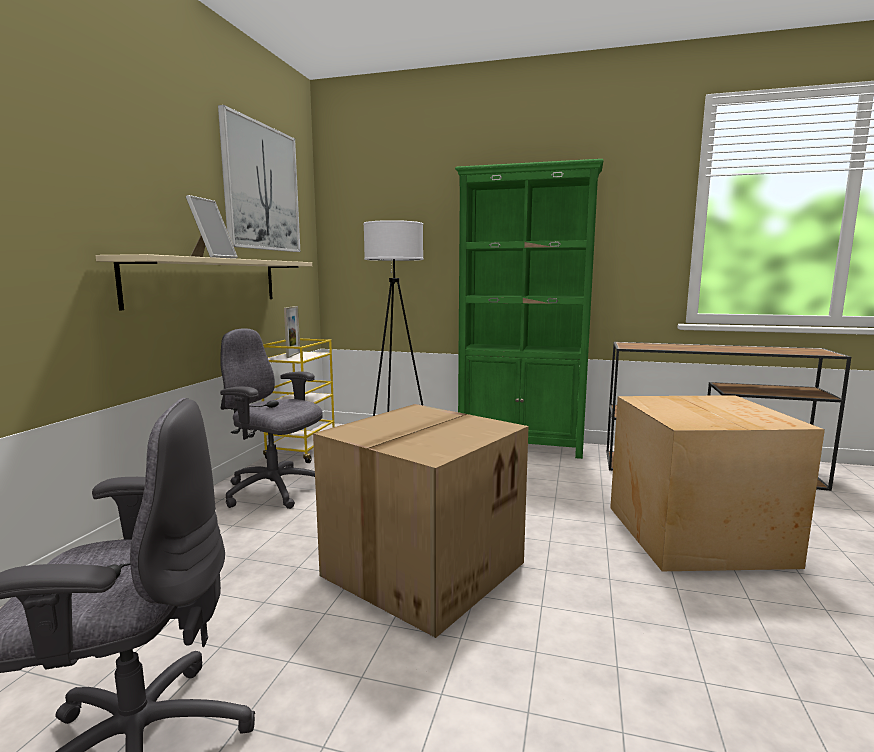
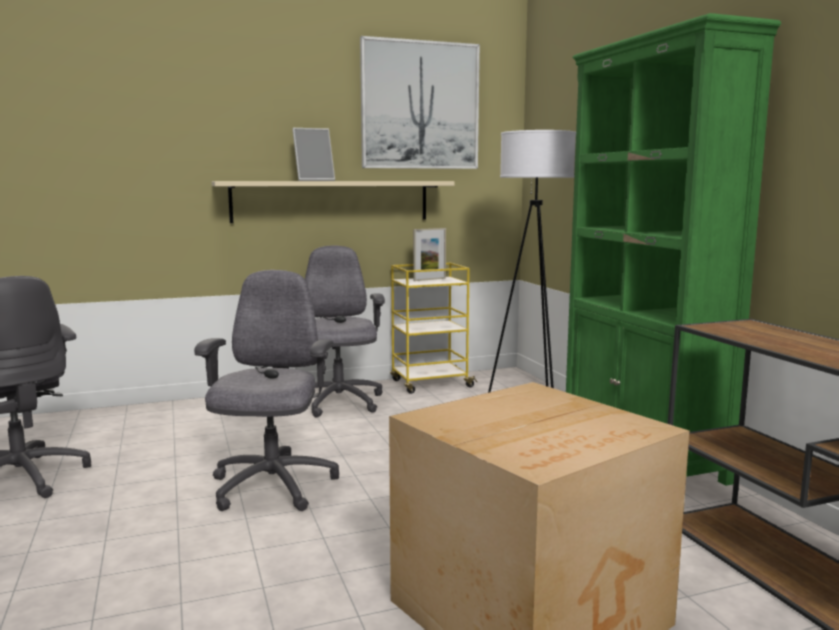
camera: 55 degrees right, 0 degrees up
(423, 567) = (272, 487): cardboard box -> grey office chair

